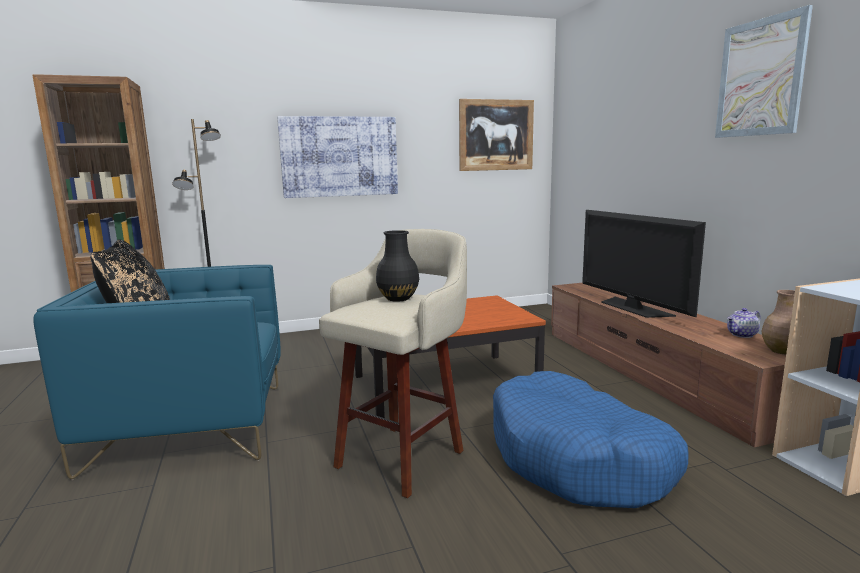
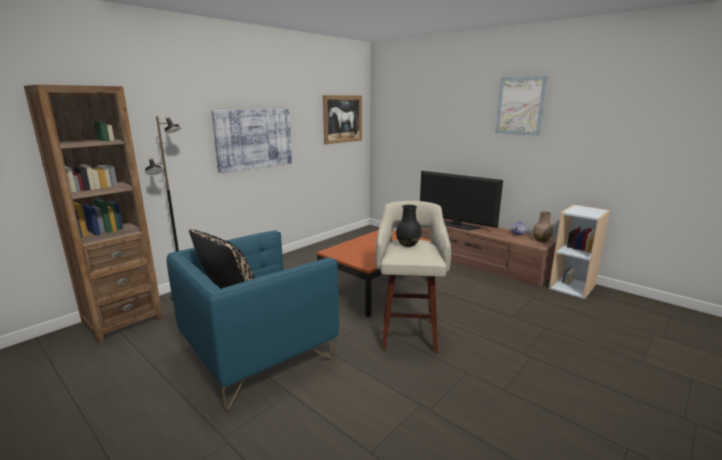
camera: 30 degrees left, 5 degrees up
(578, 458) = (484, 310): blue dog bed -> none

